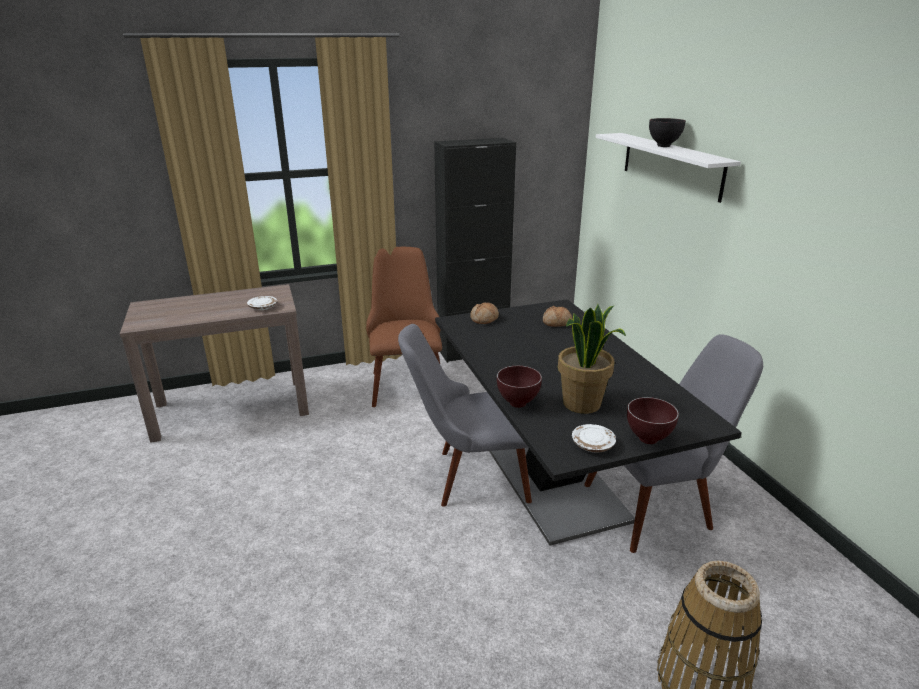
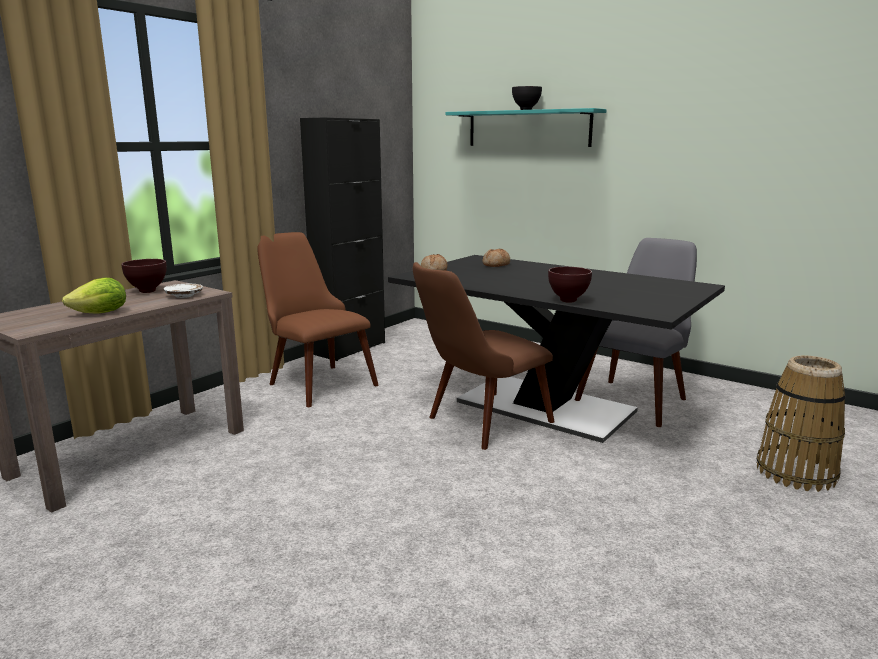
camera: 35 degrees left, 10 degrees down
(192, 316) = (101, 313): none -> lettuce
(469, 477) = (478, 425): grey chair -> brown chair
(582, 404) = (610, 293): potted plant -> none
(593, 445) = (662, 306): white plate -> none
(649, 440) = (687, 297): brown bowl -> brown bowl (148, 291)
(671, 165) = (528, 128): white shelf -> turquoise shelf

